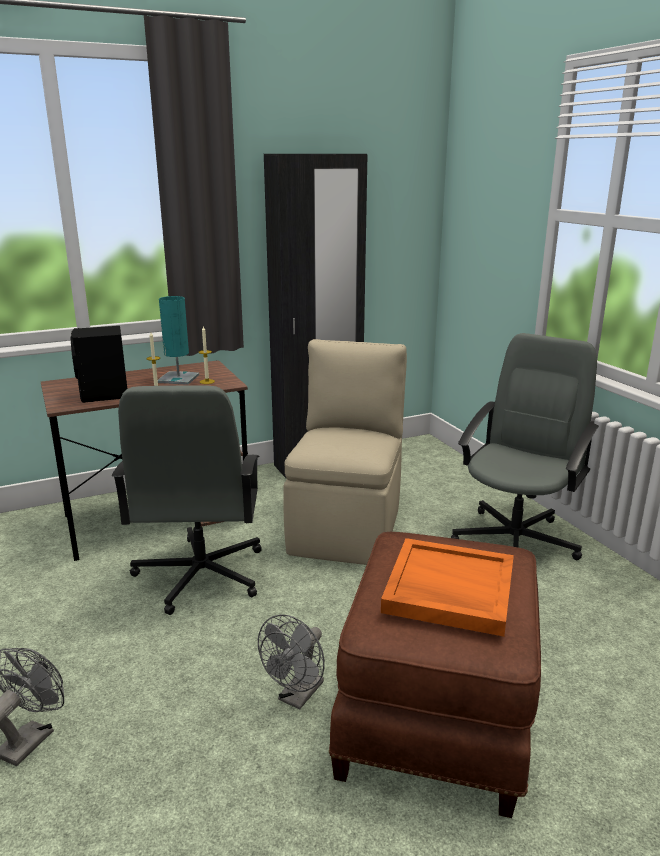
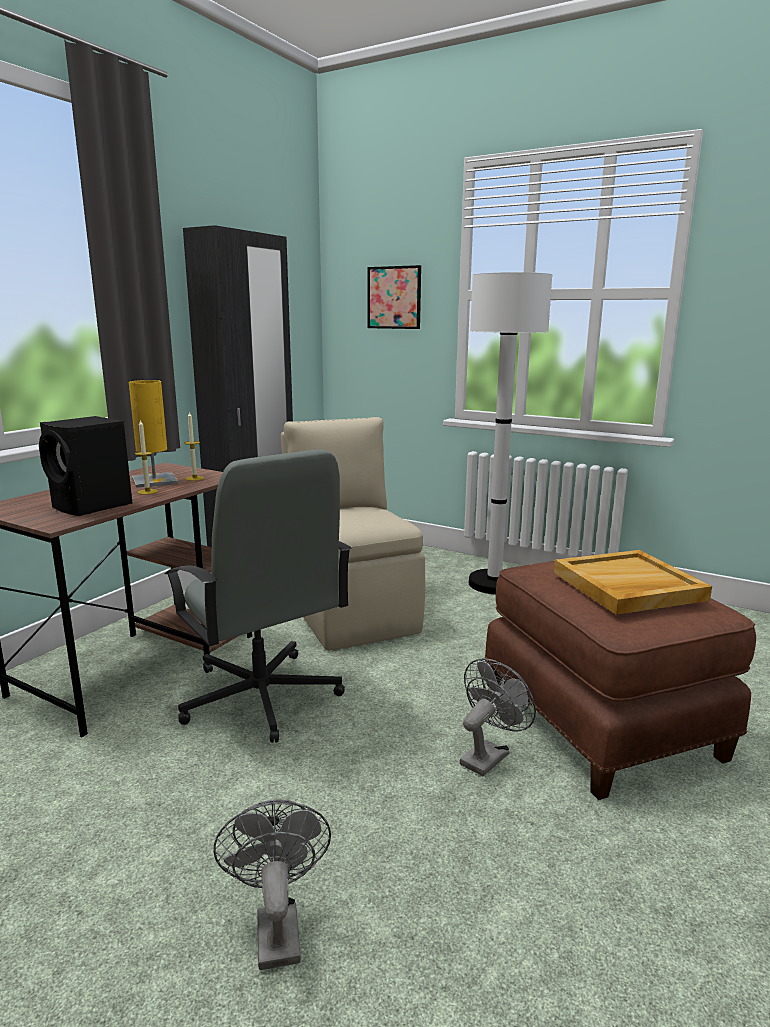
camera: 35 degrees left, 5 degrees down
(178, 378) = (154, 481): turquoise table lamp -> yellow table lamp
(297, 696) = (488, 755): grey fan -> grey fan turned 135 degrees counterclockwise
(448, 590) = (627, 586): orange tray -> beige tray
(496, 210) = (394, 297): none -> picture
(516, 540) = (494, 584): grey office chair -> white floor lamp

